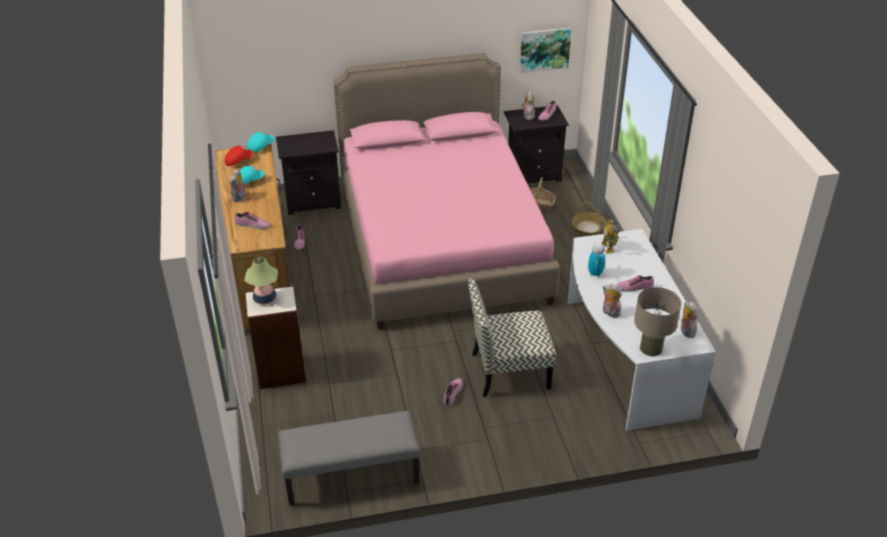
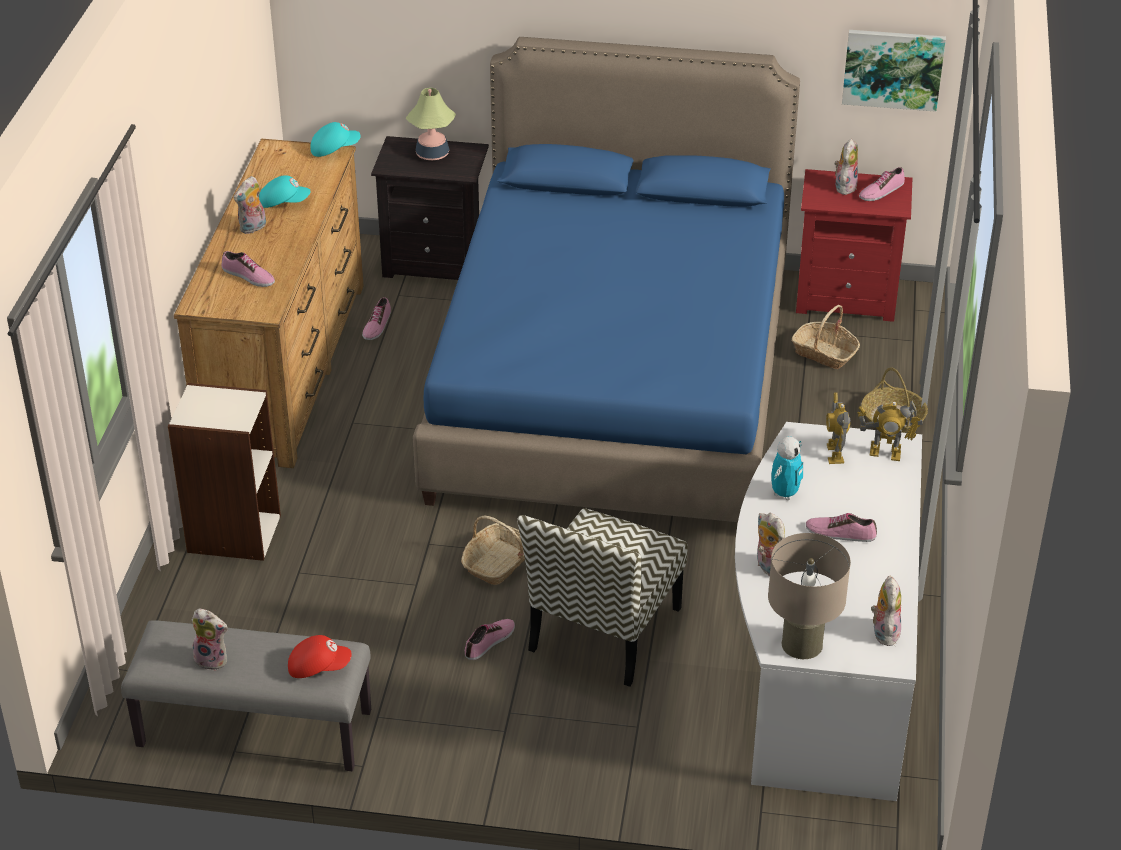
camera: 20 degrees right, 0 degrees up
(239, 161) = (287, 165): red cap -> red cap (318, 666)
(265, 299) = (211, 402): table lamp -> table lamp (432, 154)
(330, 442) = (213, 659): none -> plush toy
(433, 350) = (497, 563): none -> basket
(441, 242) = (613, 382): pink bed -> blue bed
(508, 371) = (604, 631): chair -> chair turned 75 degrees counterclockwise
(532, 174) = (847, 298): black nightstand -> red nightstand
(631, 242) = (885, 454): none -> toy robot

